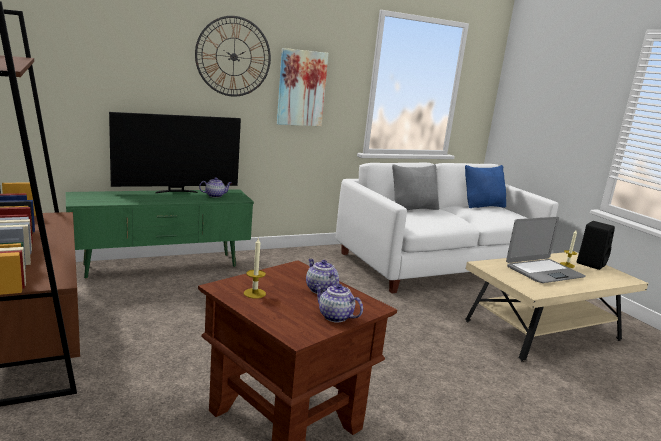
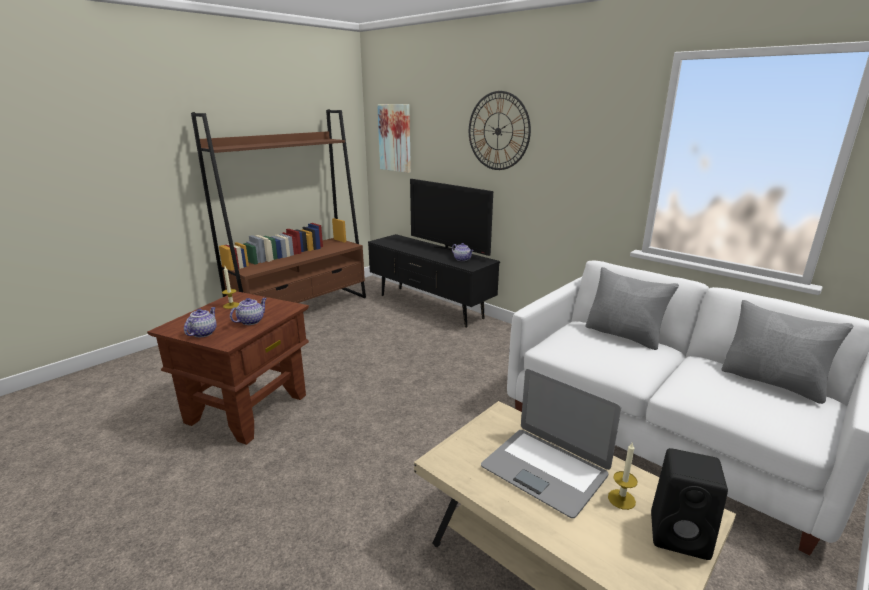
camera: 70 degrees right, 5 degrees up
(162, 266) = (429, 307): green tv stand -> black tv stand
(301, 88) = (562, 163): picture -> picture (395, 138)
(483, 206) = (772, 382): blue pillow -> grey pillow

